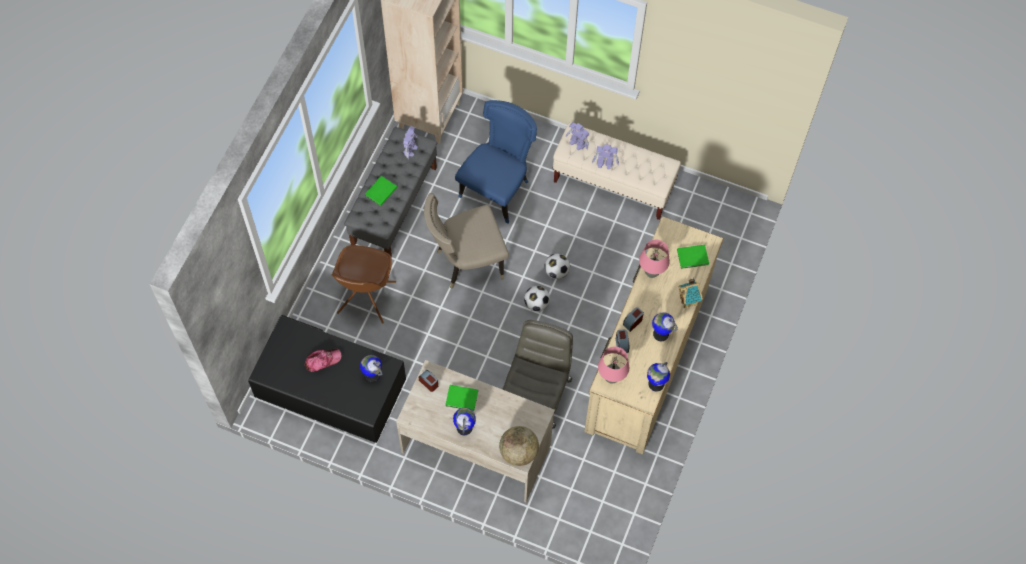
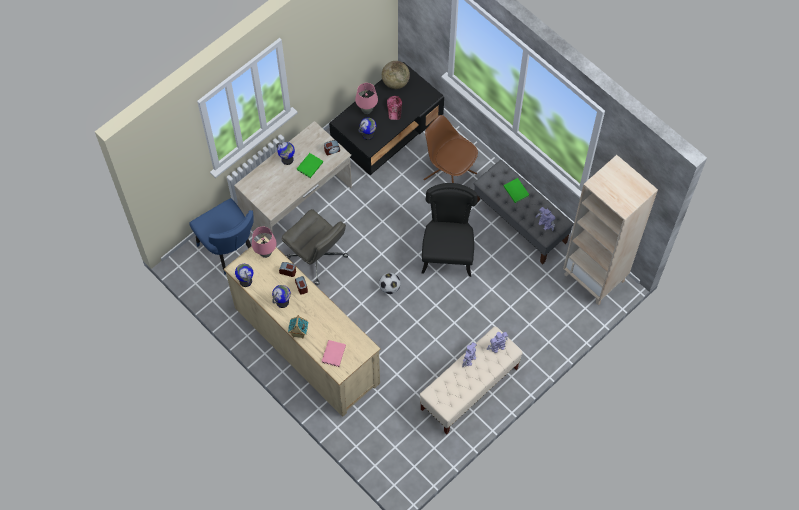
camera: 115 degrees right, 0 degrees up
(466, 262) = (448, 253): beige chair -> black chair
(498, 189) = (503, 301): blue chair -> blue chair (229, 250)
(518, 452) = (251, 185): globe -> globe (395, 82)
(556, 272) = (410, 313): football -> none
(651, 273) = (335, 318): pink table lamp -> pink table lamp (367, 110)
(693, 257) = (333, 354): green book -> pink book

